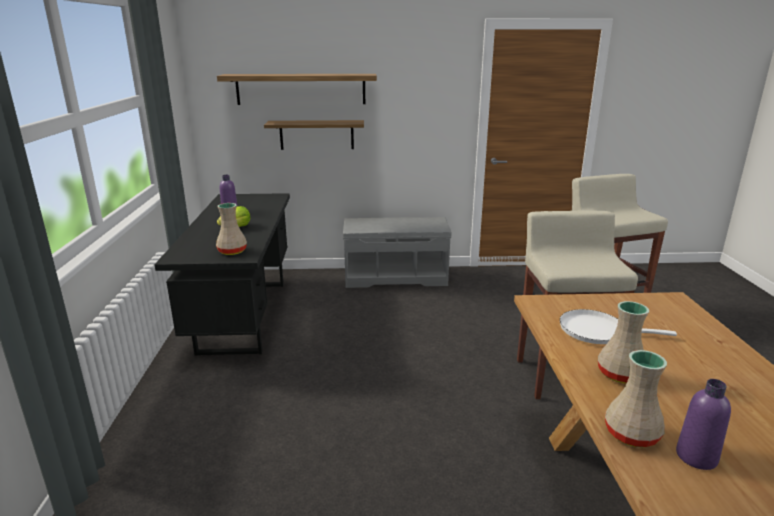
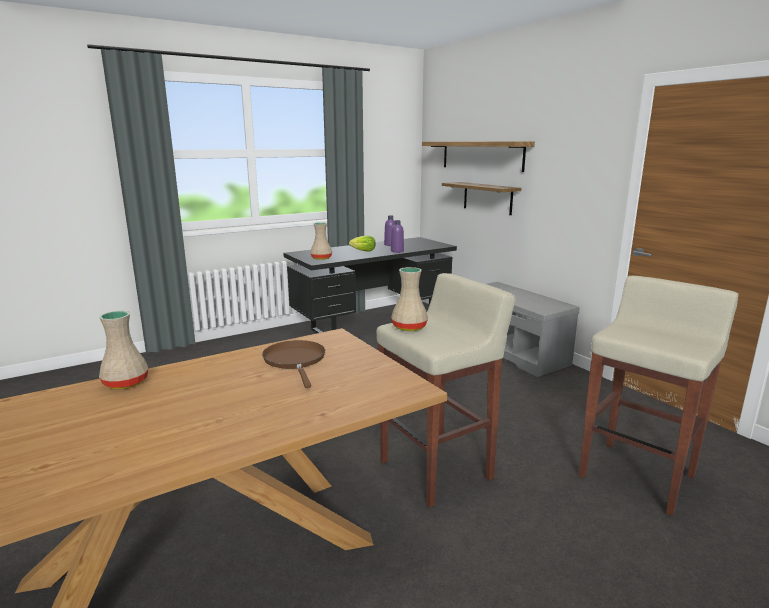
camera: 60 degrees right, 5 degrees down
(597, 331) = (295, 360): white frying pan -> brown frying pan
(621, 374) = (217, 374): beige vase -> beige vase (409, 328)
(696, 456) = (99, 406): purple bottle -> purple bottle (397, 251)

